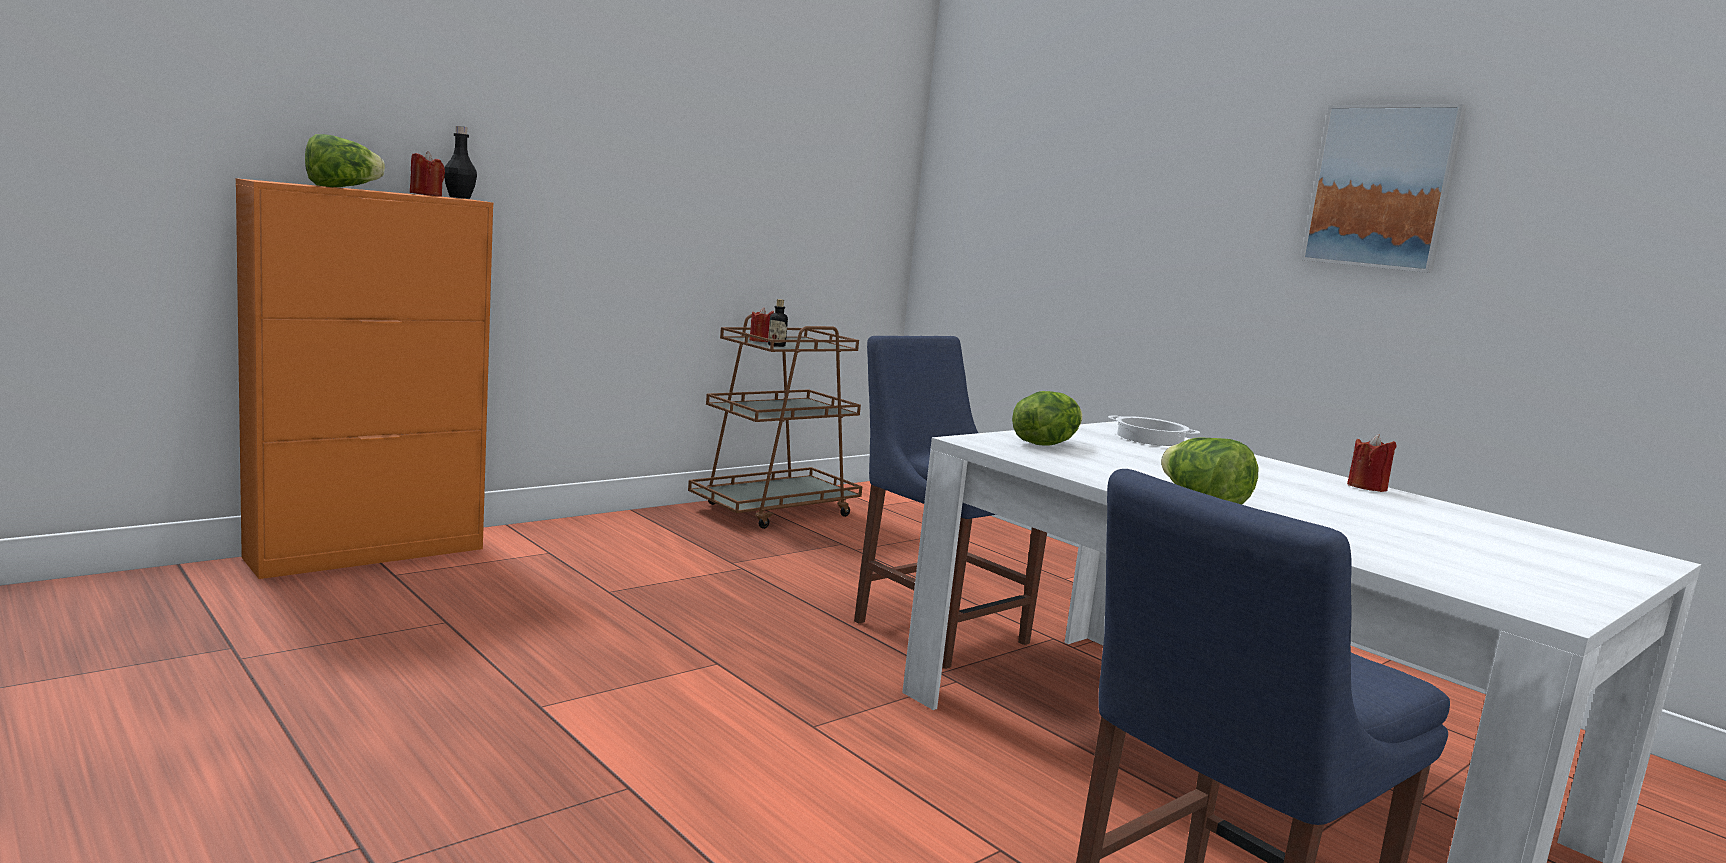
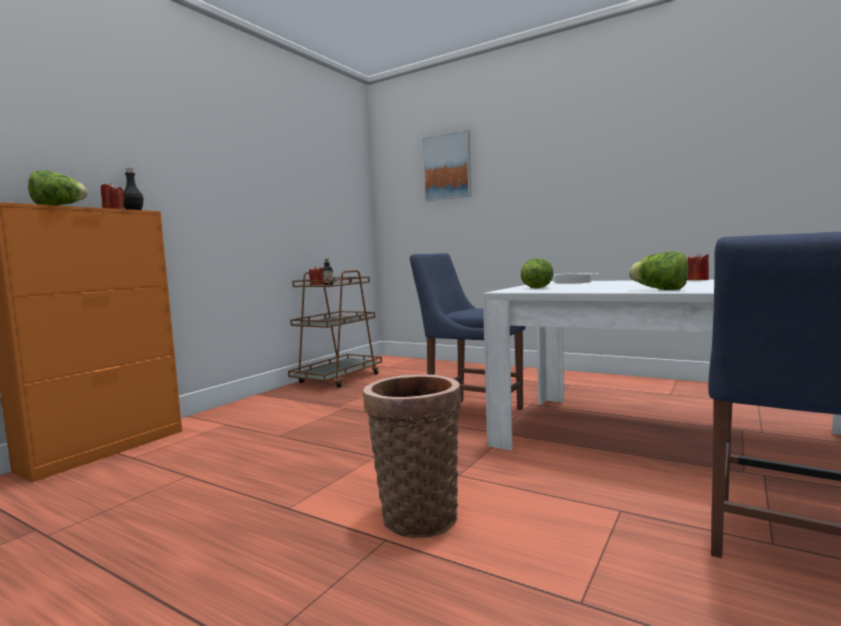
camera: 15 degrees left, 5 degrees down
(700, 767) = (417, 514): none -> basket
(1381, 187) = (626, 153): picture -> picture (447, 167)

